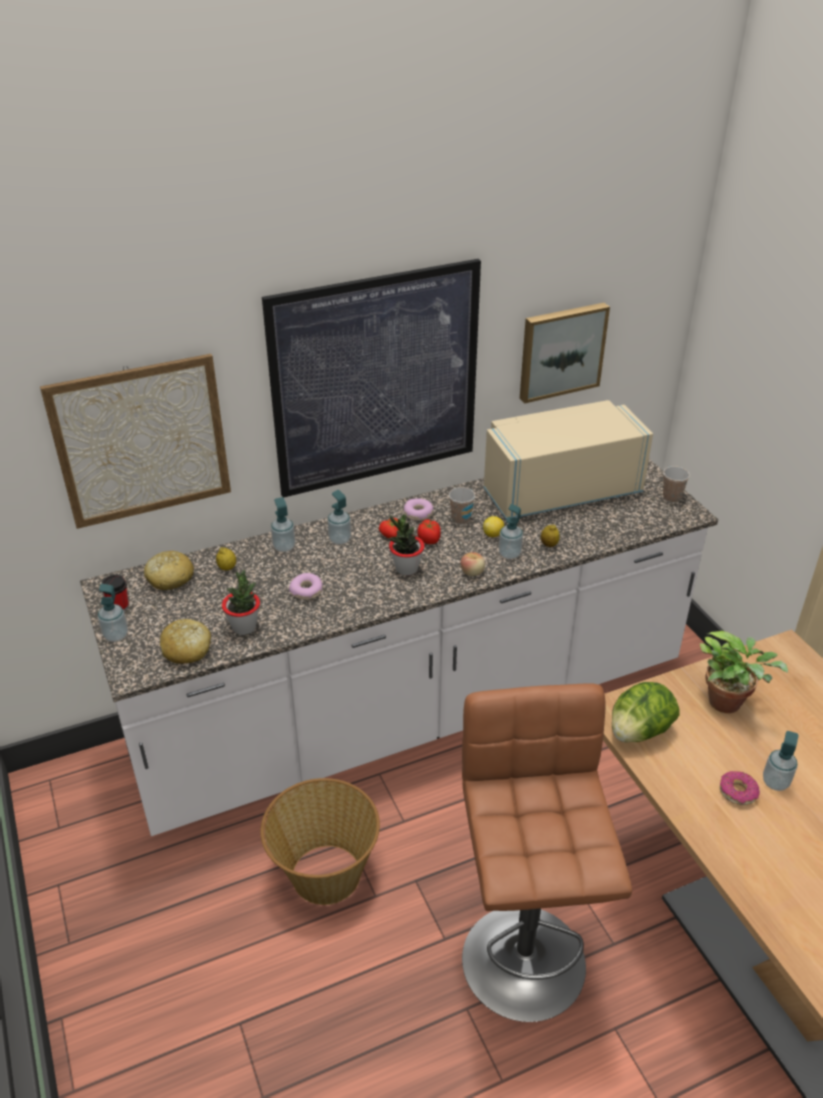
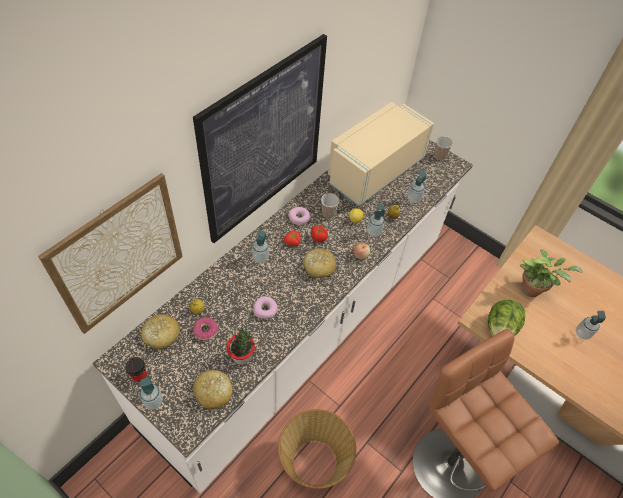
camera: 30 degrees left, 15 degrees up
(284, 547) = (226, 277): soap dispenser -> soap dispenser (413, 198)
(406, 569) = (318, 267): potted plant -> bread
(561, 351) = (362, 77): picture -> none
(737, 792) = (568, 348): donut -> donut (205, 330)

